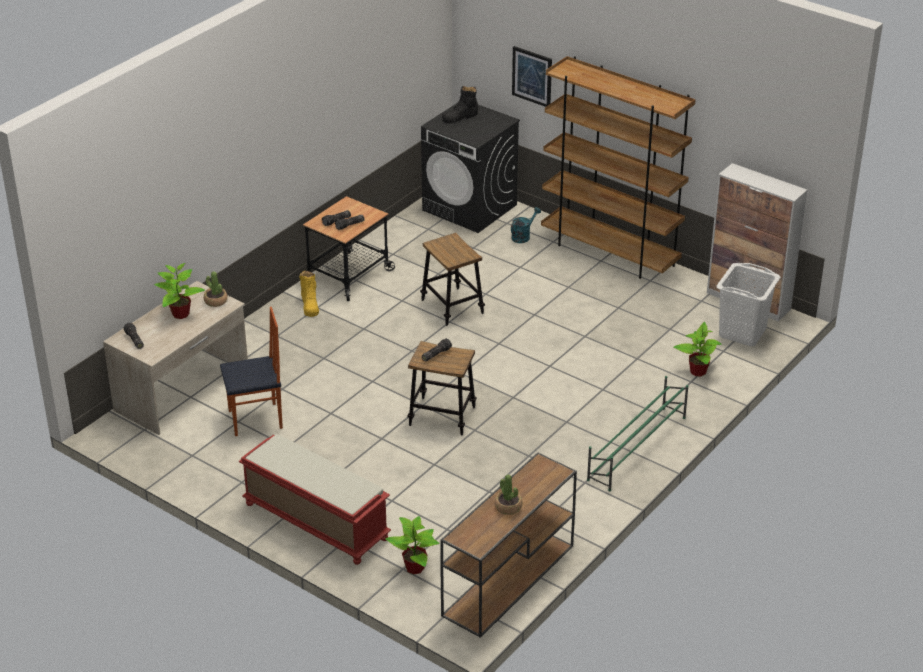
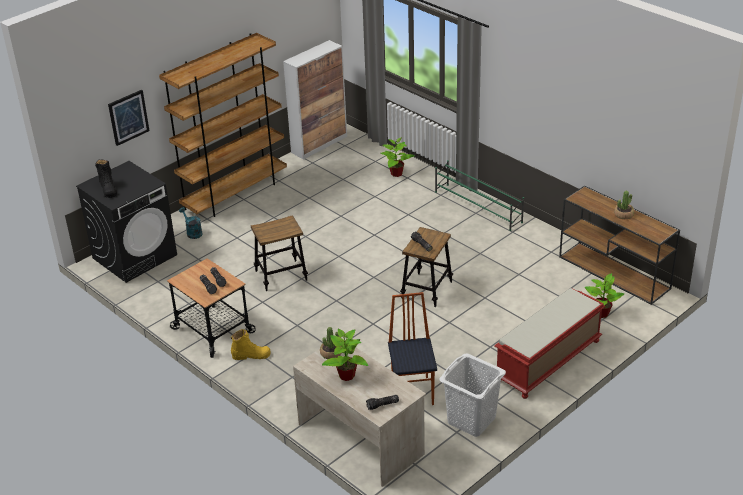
camera: 80 degrees left, 0 degrees up
(742, 333) = (356, 151): white laundry basket -> white laundry basket (471, 420)

